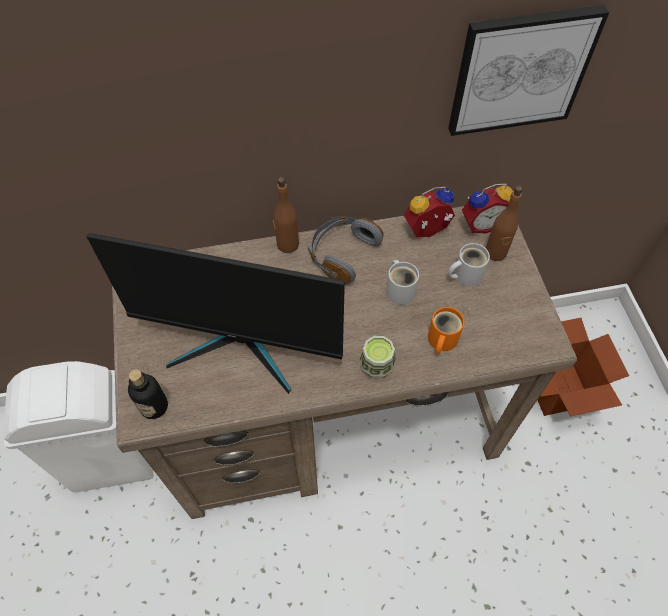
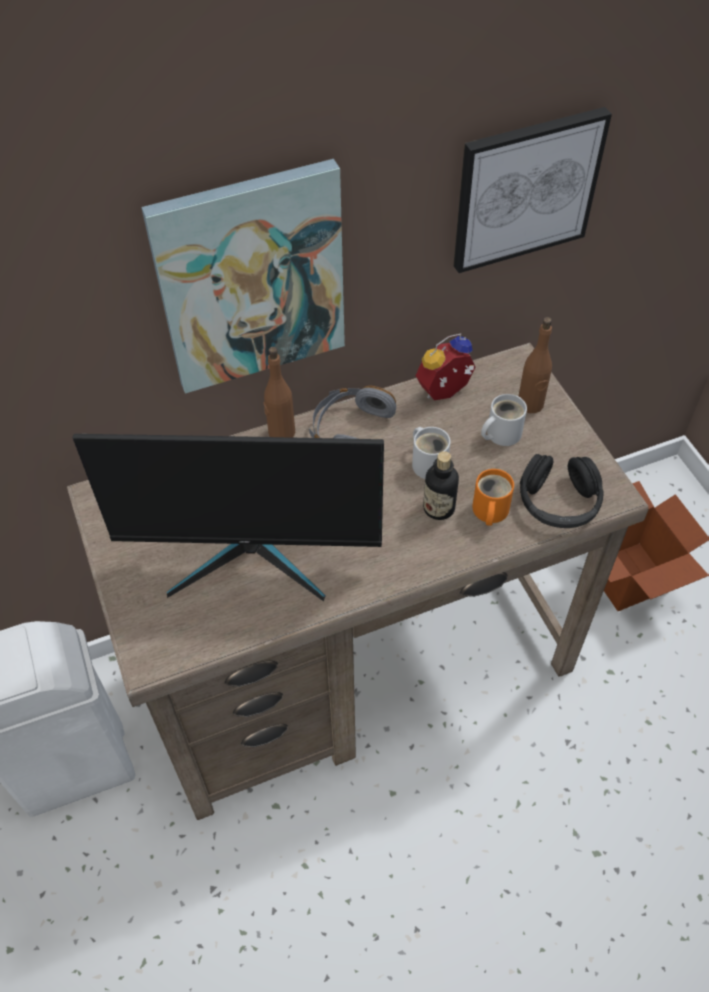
camera: 10 degrees left, 5 degrees down
(154, 406) = (163, 643): bottle -> bottle (439, 508)
(269, 118) = (251, 279): none -> picture
(376, 365) = (420, 552): cup -> none
(481, 223) = (506, 374): alarm clock -> none
(501, 342) = (558, 502): none -> black headphones

